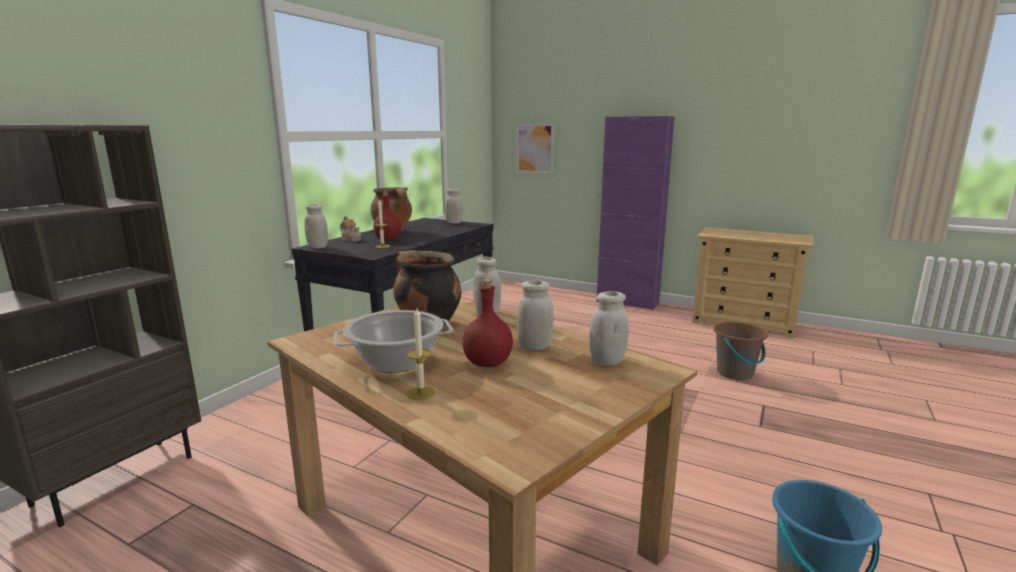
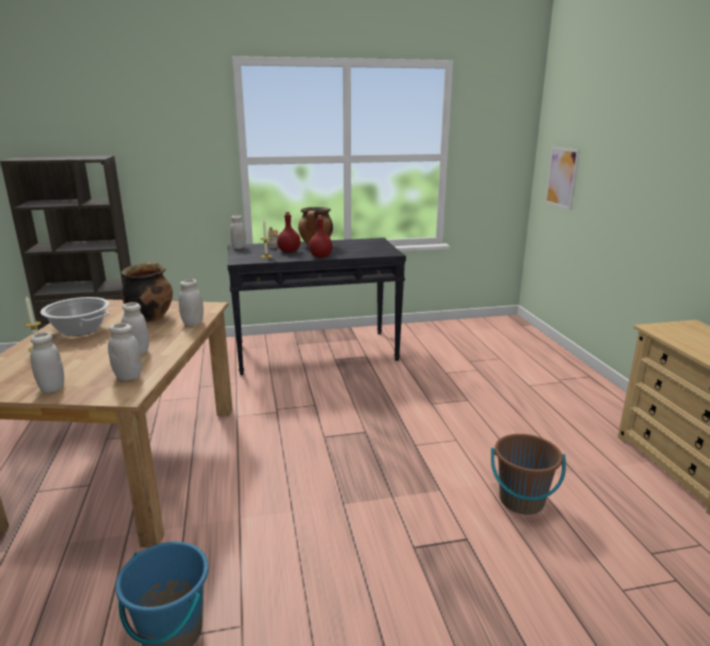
camera: 50 degrees right, 5 degrees up
(454, 223) = (382, 247): white jar -> white jar (52, 388)
(487, 363) = (95, 349): red bottle -> red bottle (320, 256)
(627, 302) = (597, 386): purple cabinet -> none

